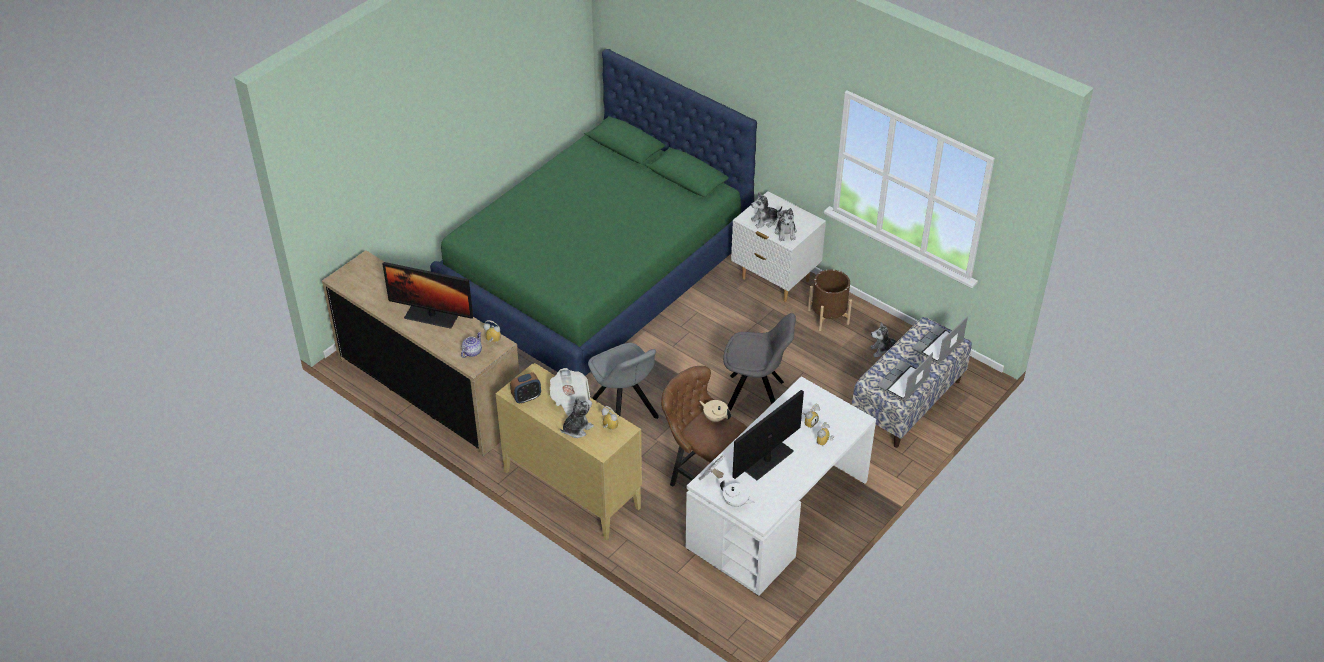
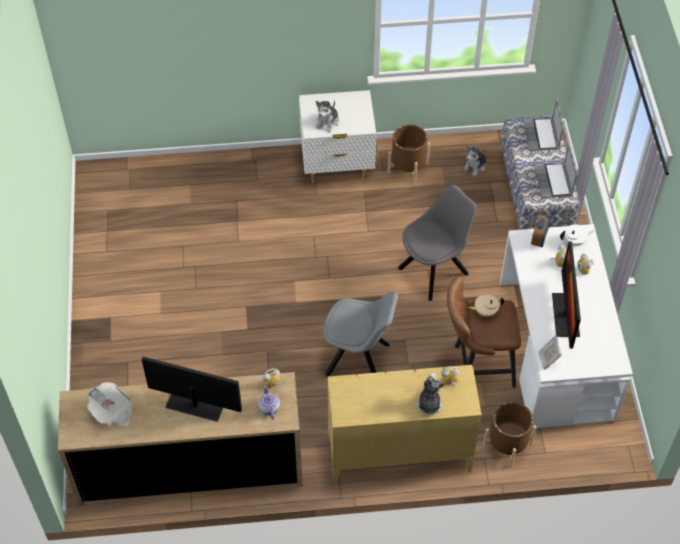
camera: 45 degrees left, 10 degrees up
(431, 316) = (195, 404): monitor -> monitor turned 135 degrees counterclockwise
(526, 397) = (360, 410): alarm clock -> alarm clock (539, 239)
(570, 400) = (395, 385): newspaper -> newspaper (112, 411)
(597, 273) = (199, 261): green bed -> none
(655, 545) = (507, 445): none -> brown planter
(736, 502) = (587, 365): white teapot -> white teapot (574, 241)
(786, 232) = (354, 121): plush toy -> none

